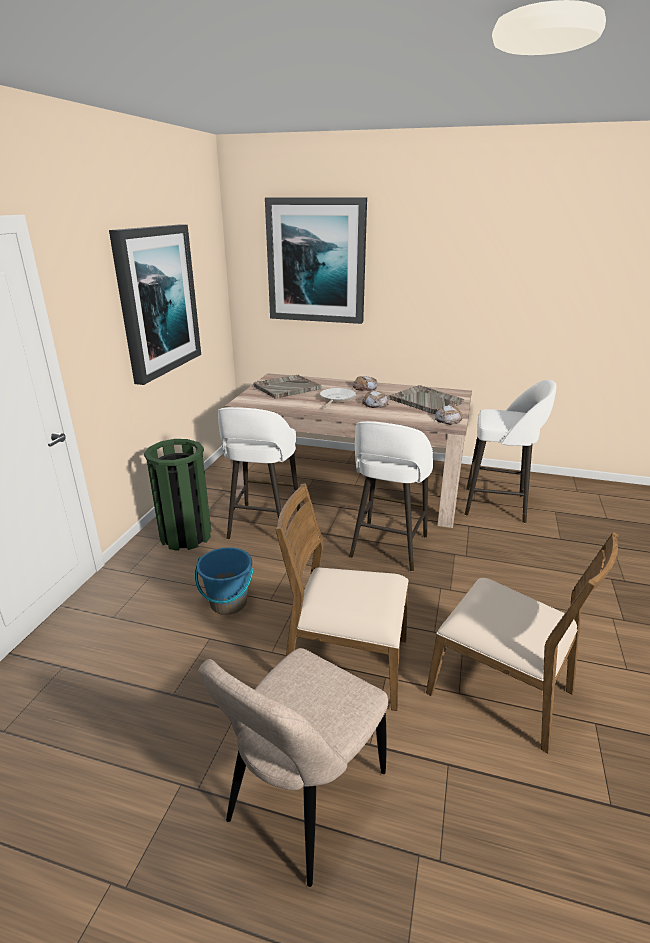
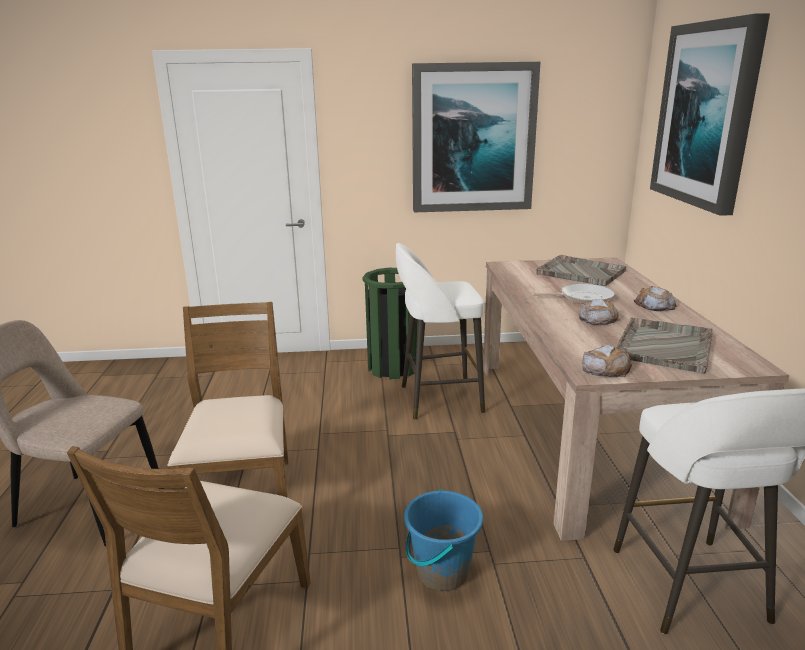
camera: 70 degrees right, 5 degrees down
(228, 603) = (305, 414): blue bucket -> blue bucket (442, 572)
(387, 548) = (460, 488): white stool -> none

